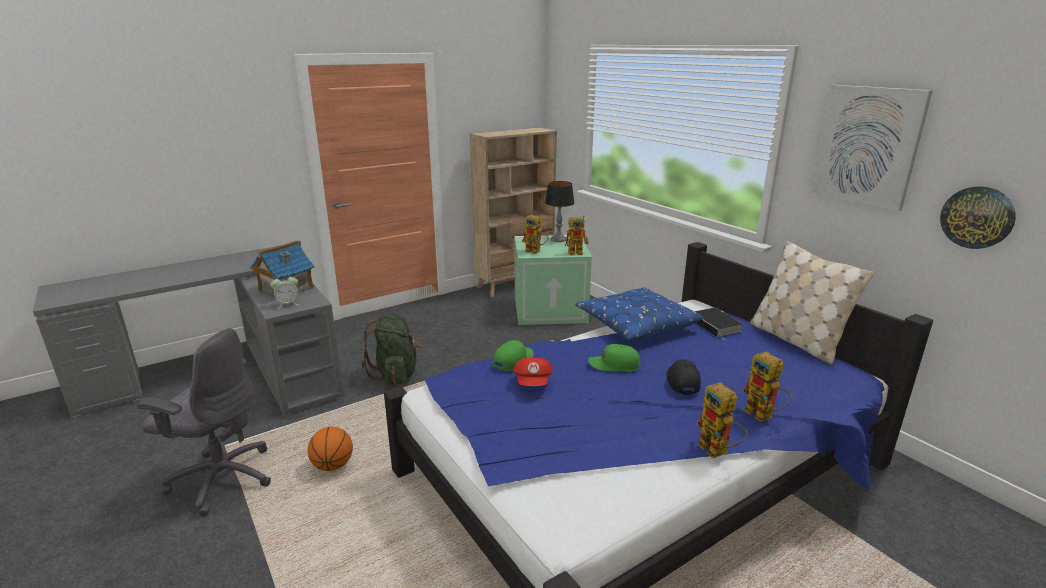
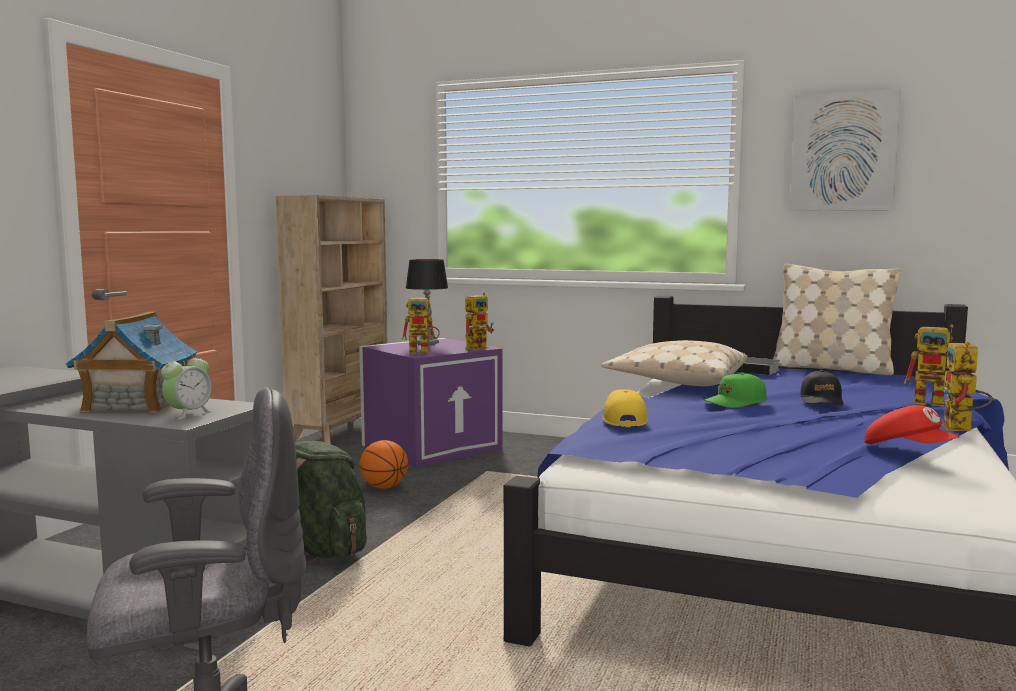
camera: 35 degrees left, 15 degrees down
(333, 466) = (402, 671): basketball -> basketball (384, 487)
(513, 360) = (623, 420): green cap -> yellow cap
(533, 383) = (693, 427): red cap -> red cap (908, 450)
(550, 308) = (432, 446): green storage box -> purple storage box
(635, 325) = (675, 381): blue pillow -> beige pillow
(682, 381) = (821, 400): black cap -> black cap turned 135 degrees counterclockwise
(718, 451) = (961, 430): toy robot -> toy robot turned 75 degrees clockwise
(977, 217) = (967, 202): wall clock -> none

